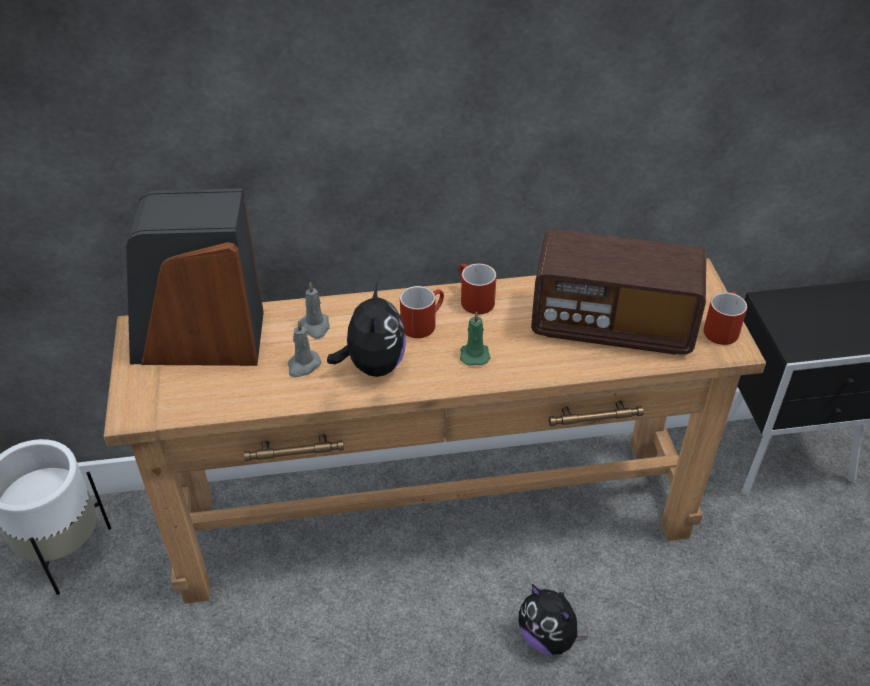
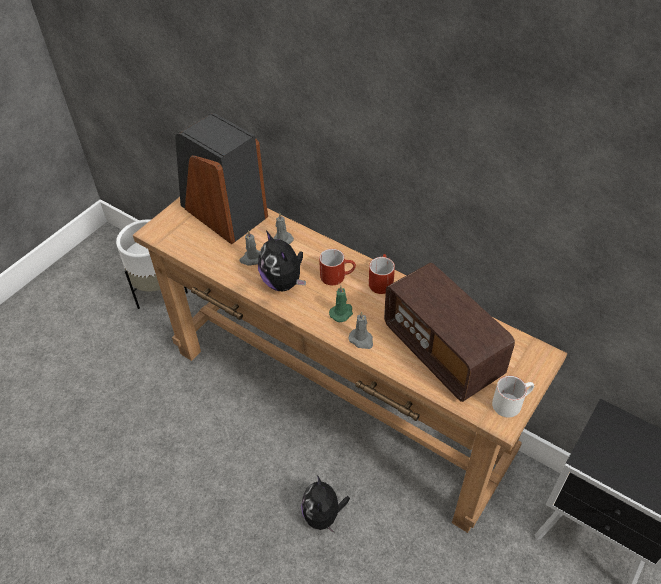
camera: 45 degrees right, 5 degrees up
(373, 365) = (283, 282): plush toy -> plush toy turned 105 degrees clockwise
(527, 366) = (361, 340): none -> grey candle
(721, 328) = (511, 402): red mug -> white mug

